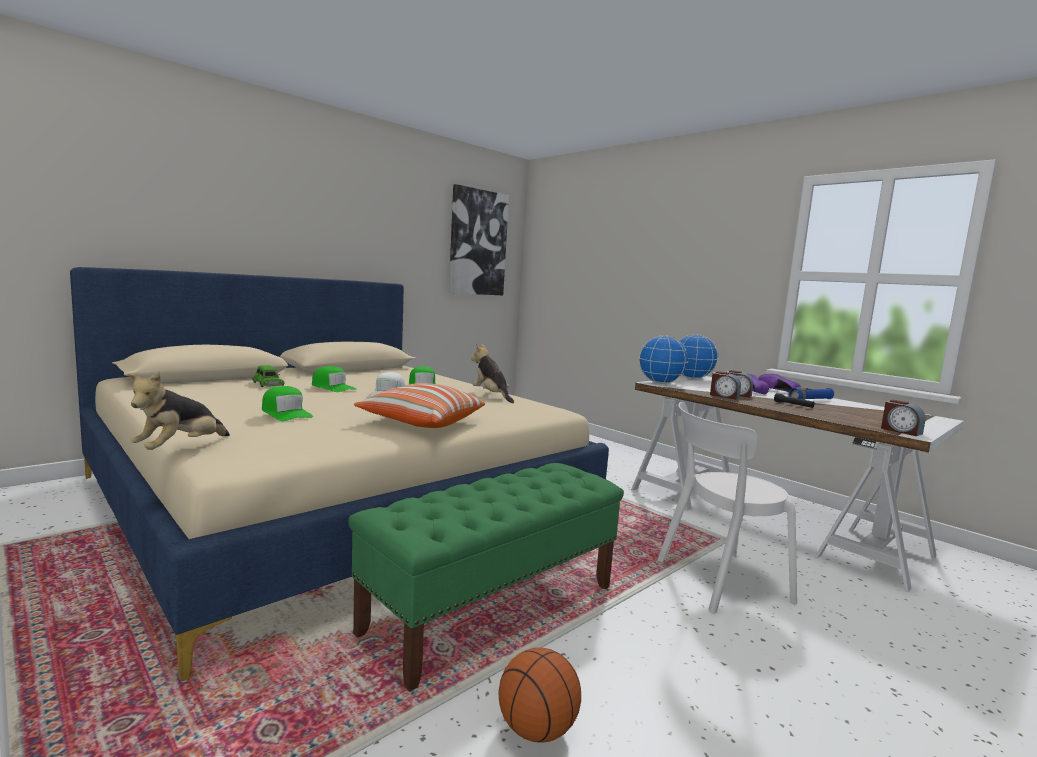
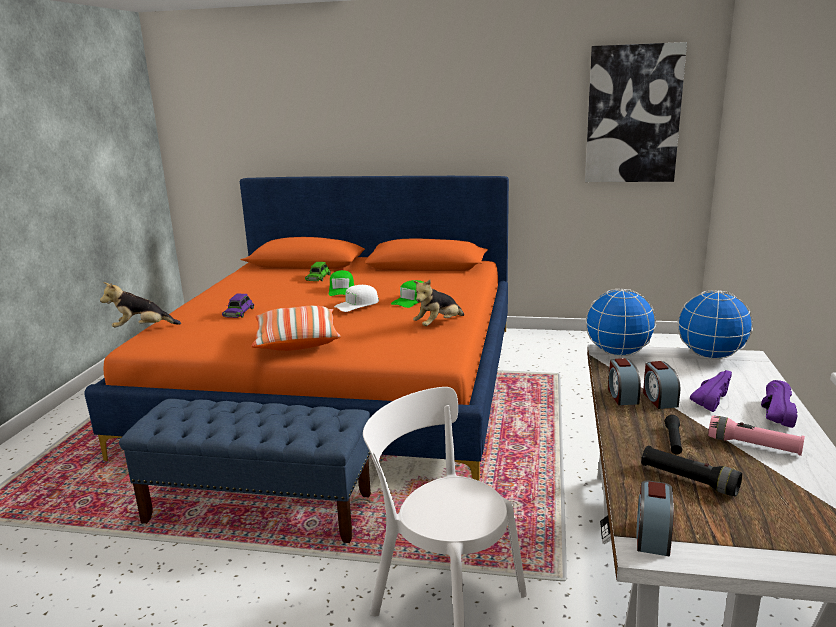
camera: 55 degrees right, 10 degrees up
(286, 413) = (239, 312): green cap -> purple toy car
(336, 499) = (342, 384): beige bed -> orange bed
(491, 396) = (438, 324): plush toy -> plush toy turned 150 degrees counterclockwise
(494, 609) = (259, 509): green bench -> blue bench
(536, 729) = (139, 582): basketball -> none
(810, 400) = (753, 445): blue flashlight -> pink flashlight
(841, 414) = (688, 480): none -> black flashlight

